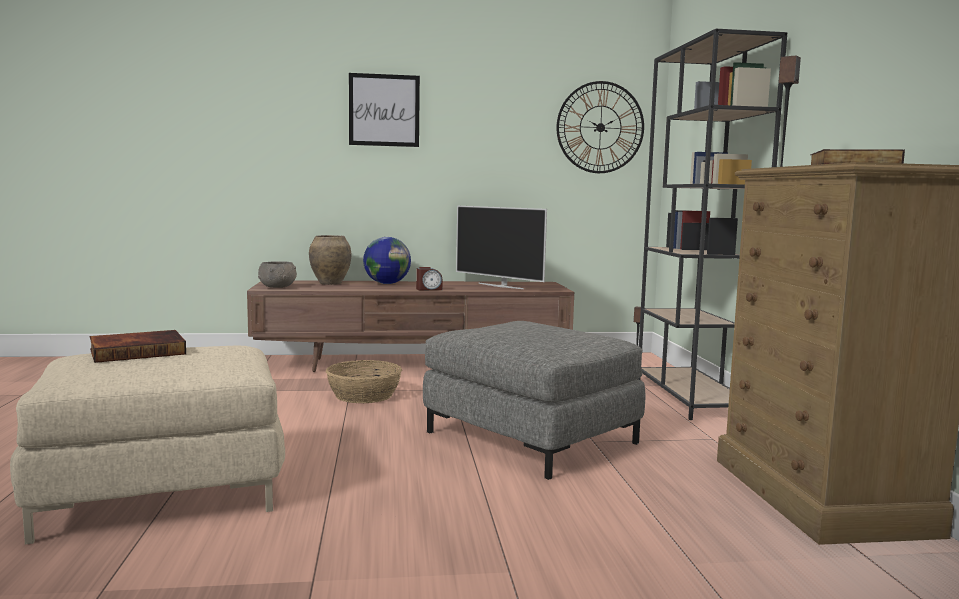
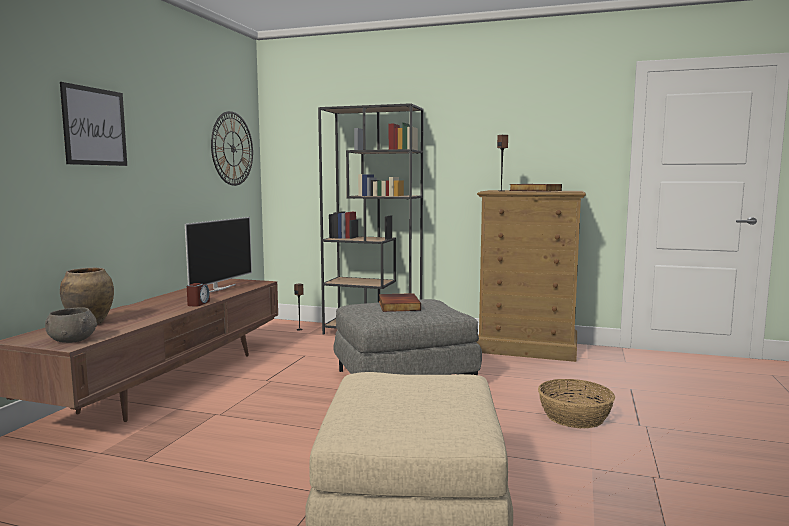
camera: 65 degrees left, 0 degrees up
(138, 351) = (369, 403): book -> book (397, 305)
(364, 395) = (242, 411): basket -> basket (574, 416)
(387, 283) = (137, 309): globe -> none
(501, 286) = (219, 289): television -> television turned 45 degrees counterclockwise

